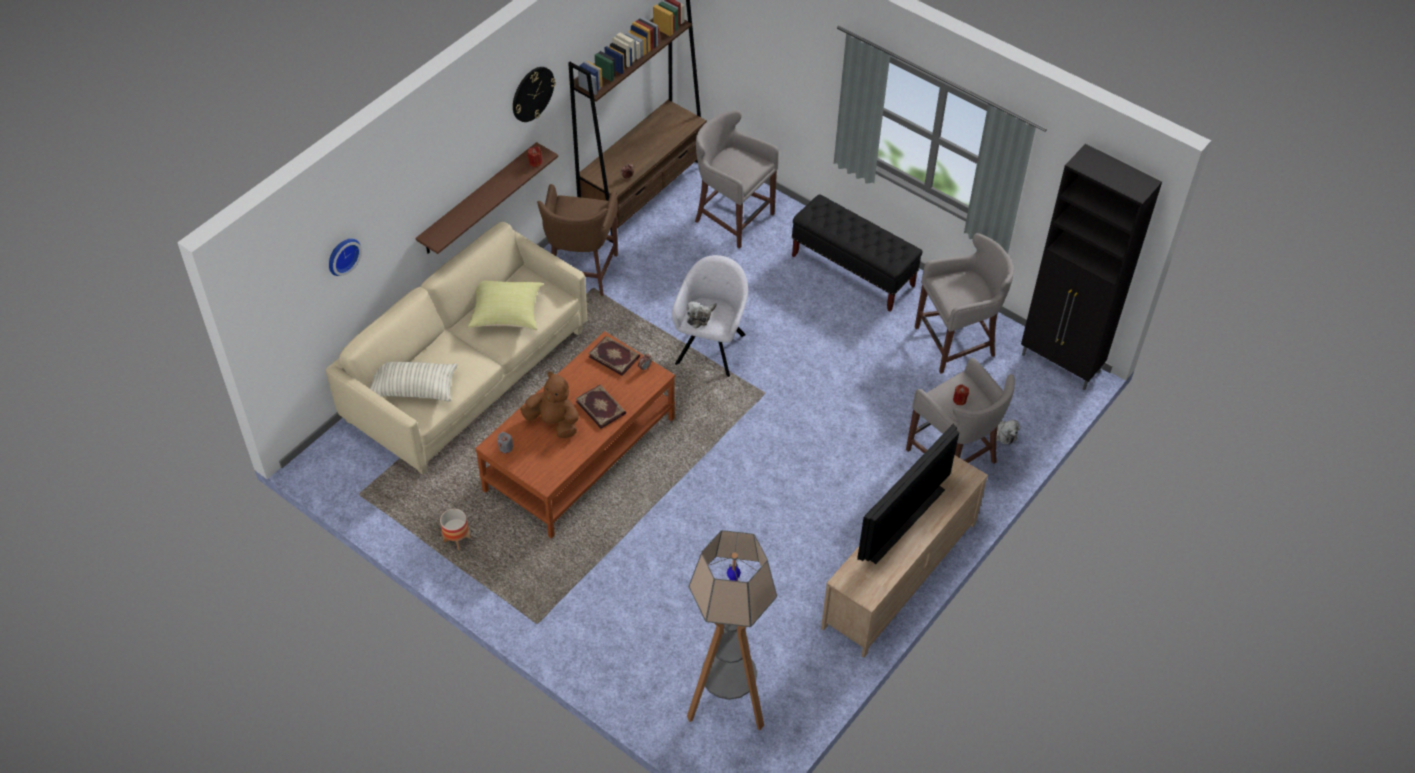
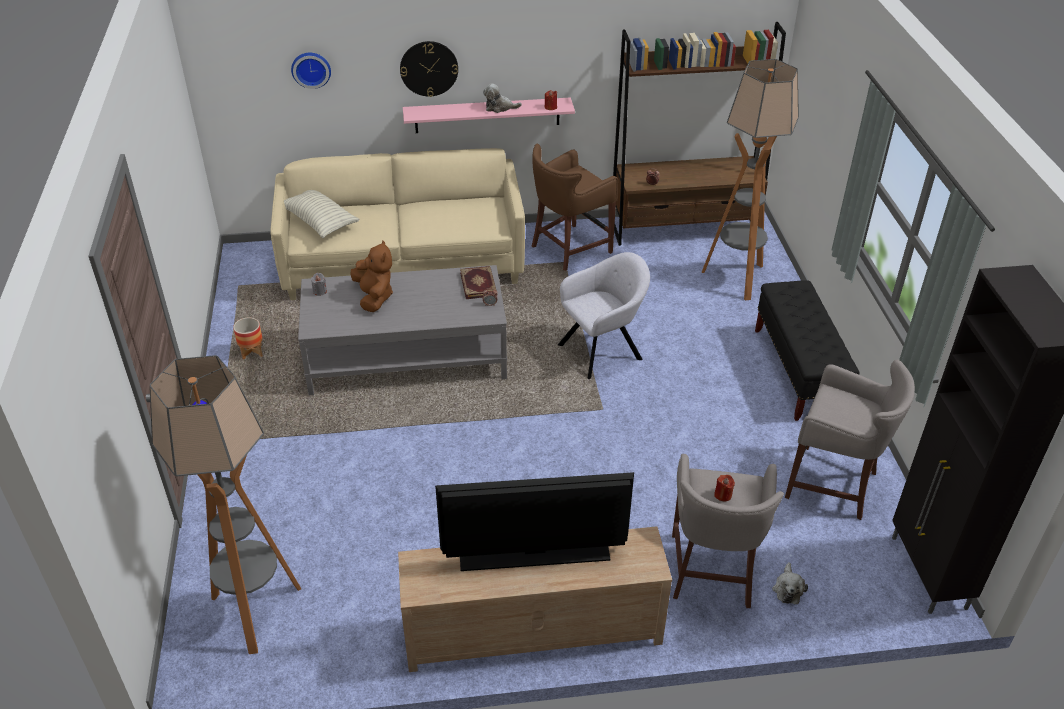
camera: 45 degrees right, 10 degrees down
(478, 199) = (487, 115): brown shelf -> pink shelf
(505, 314) = (442, 215): yellow pillow -> none
(532, 94) = (573, 39): wall clock -> wall clock (429, 68)
(580, 453) = (407, 356): brown coffee table -> grey coffee table
(601, 407) = (421, 309): book -> none
(700, 317) = (588, 304): plush toy -> plush toy (499, 107)
(731, 217) = (736, 278): grey stool -> floor lamp

